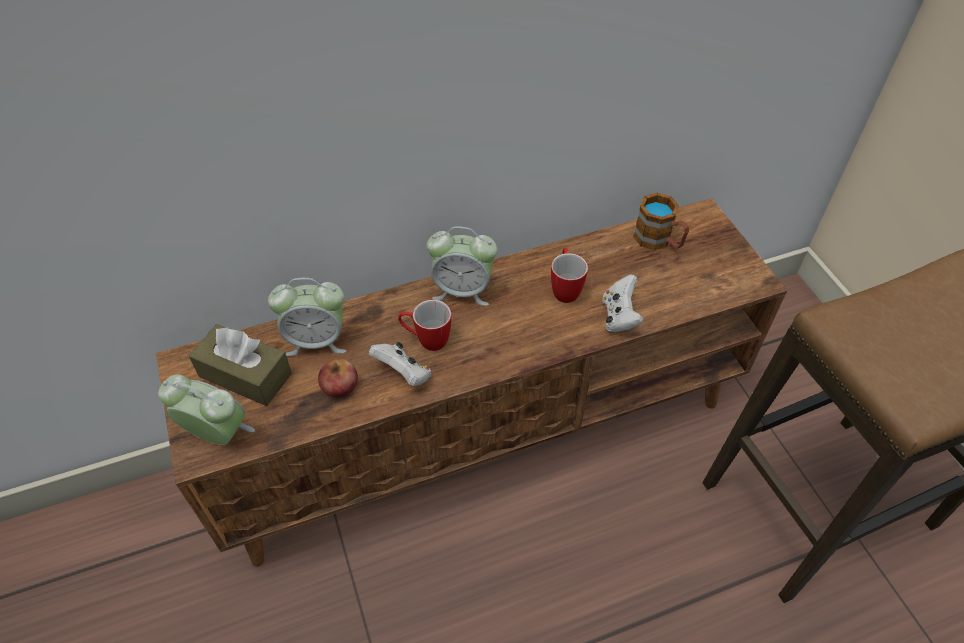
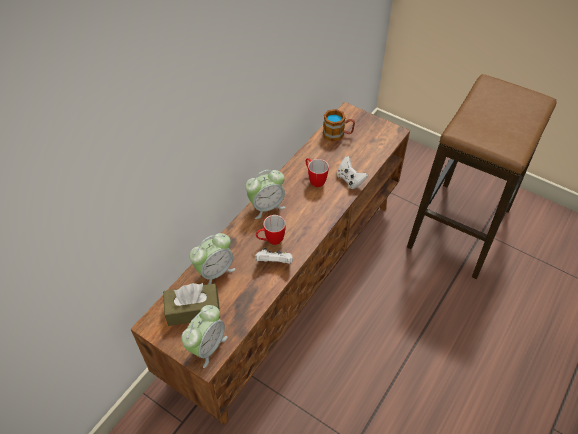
camera: 35 degrees left, 0 degrees up
(217, 434) = (207, 346): alarm clock -> alarm clock turned 135 degrees clockwise
(340, 386) = (248, 286): apple -> none

